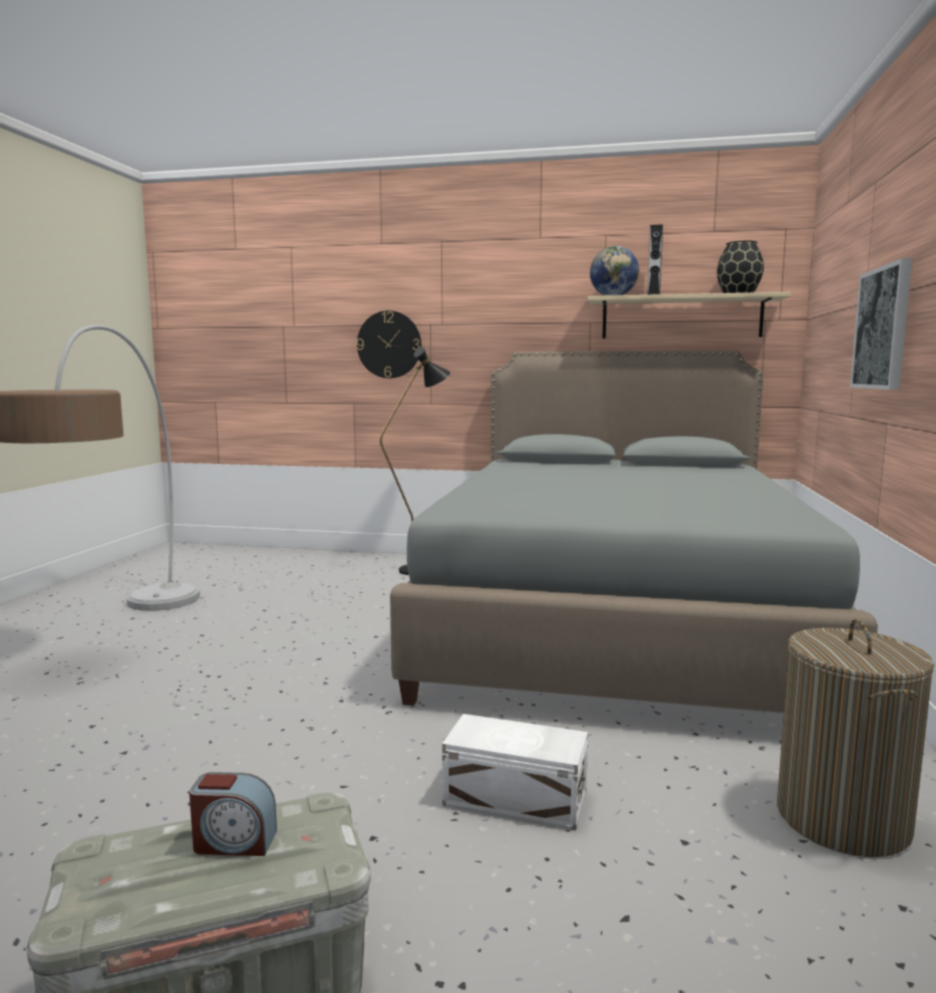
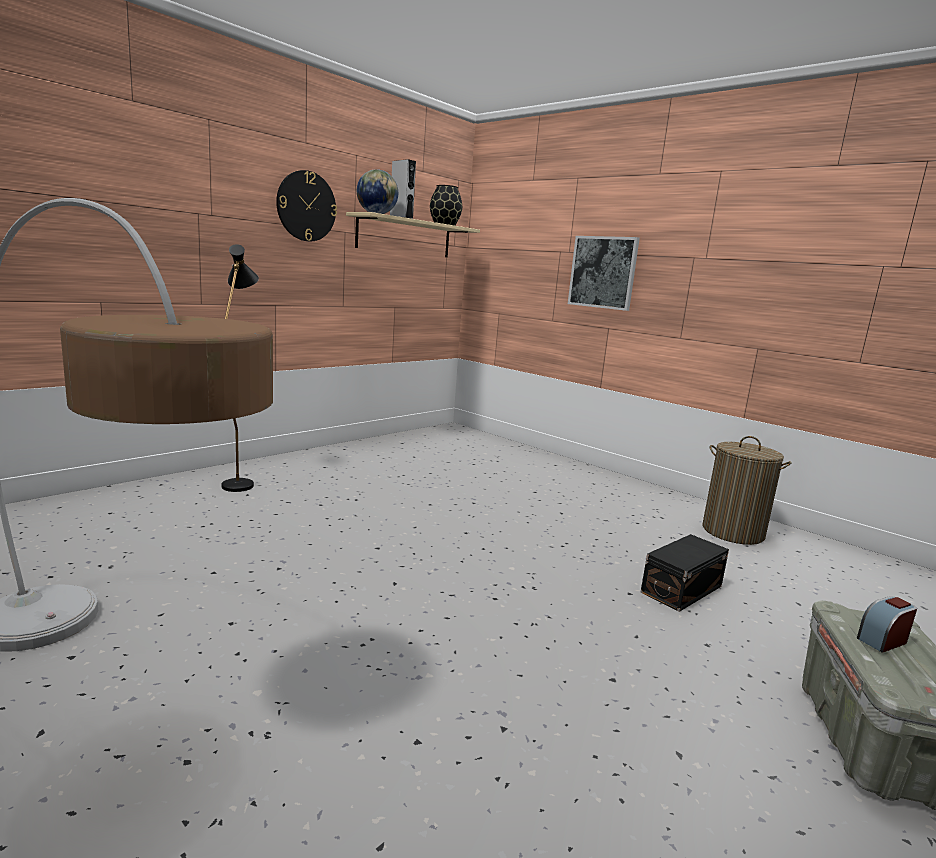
camera: 60 degrees left, 5 degrees up
(234, 842) = (882, 640): alarm clock -> alarm clock turned 150 degrees counterclockwise
(389, 344) = (150, 231): wall clock -> wall clock (306, 206)
(517, 800) = (683, 589): white storage box -> black storage box
(614, 622) = (467, 479): grey bed -> none

